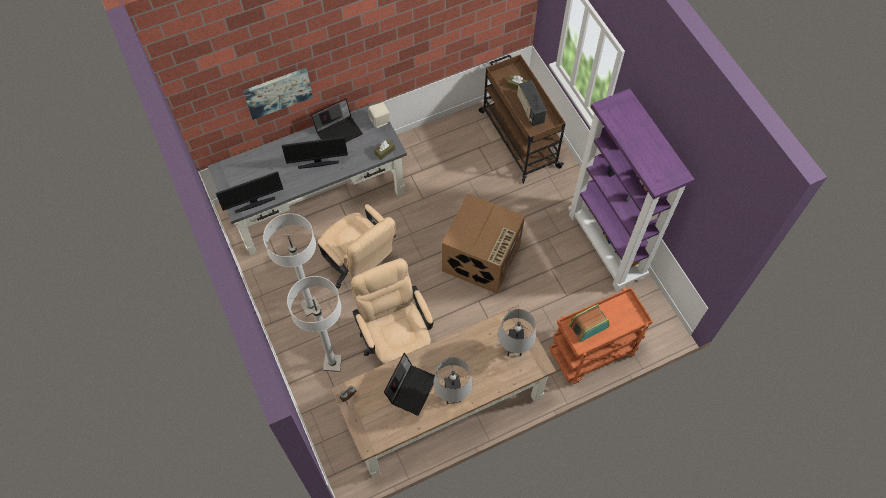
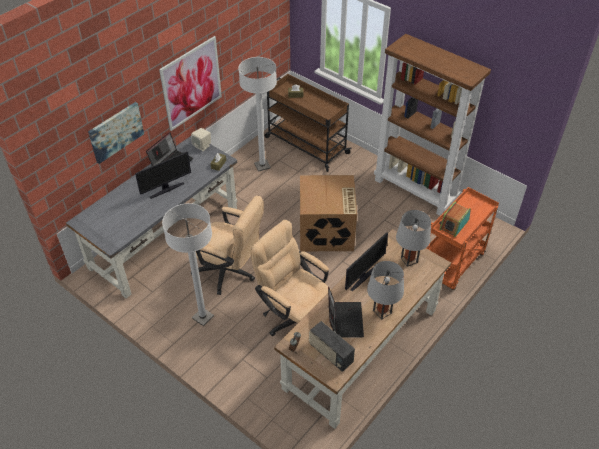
camera: 25 degrees left, 15 degrees down
(254, 203) = (125, 235): monitor -> monitor (363, 277)
(332, 363) = (246, 353): white floor lamp -> white floor lamp (262, 166)
(383, 54) = (191, 83): none -> picture
(530, 110) = (315, 106): radio -> radio (330, 354)
(606, 246) = (415, 191): purple bookcase -> brown bookcase

